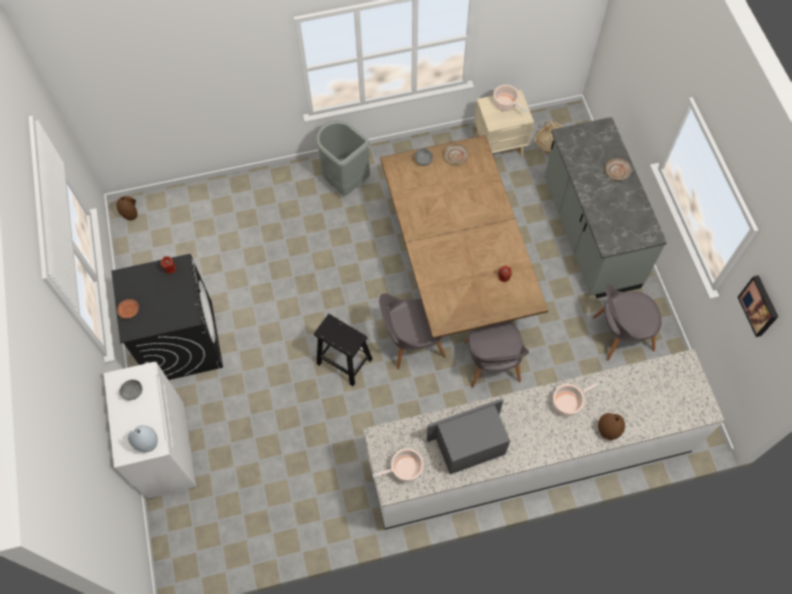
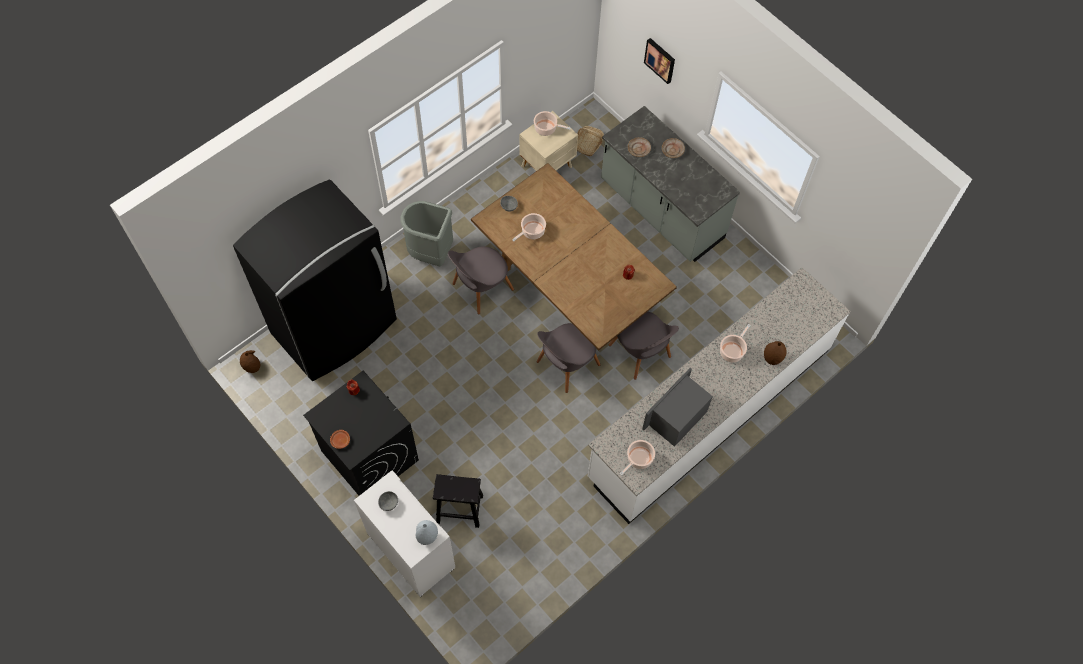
camera: 30 degrees left, 0 degrees up
(221, 211) = (335, 327): none -> black fridge
(343, 361) = (518, 407): black stool -> black stool (459, 509)
(431, 194) = (532, 232): none -> cooking pot
(455, 156) = (533, 191): beige plate -> beige plate (639, 149)
(620, 334) = (728, 283): grey chair -> grey chair (480, 288)
(759, 305) = (842, 212): picture -> picture (660, 60)

